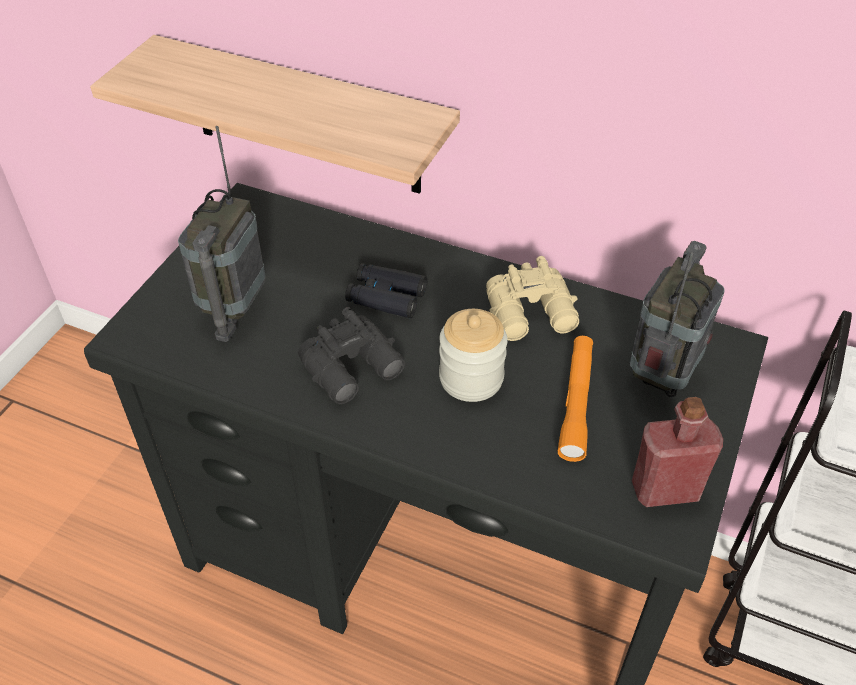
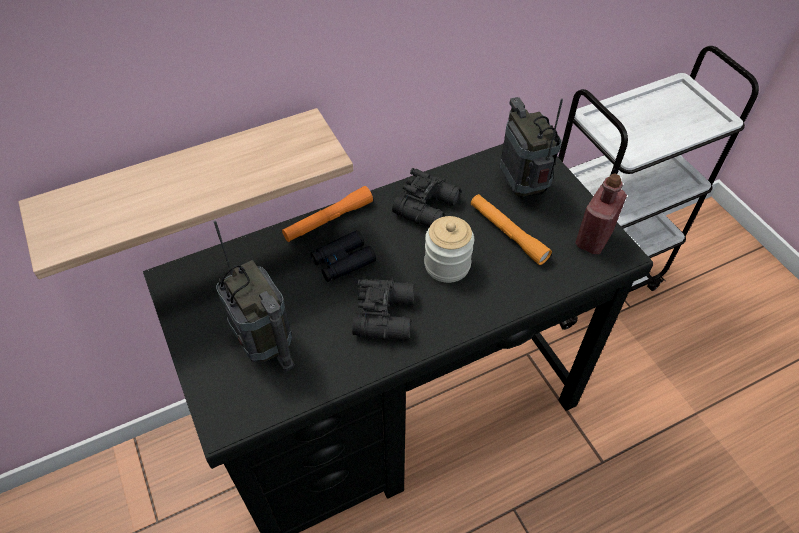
camera: 50 degrees left, 5 degrees up
(425, 254) = (328, 220): none -> orange flashlight
(533, 315) = (428, 207): beige binoculars -> black binoculars

